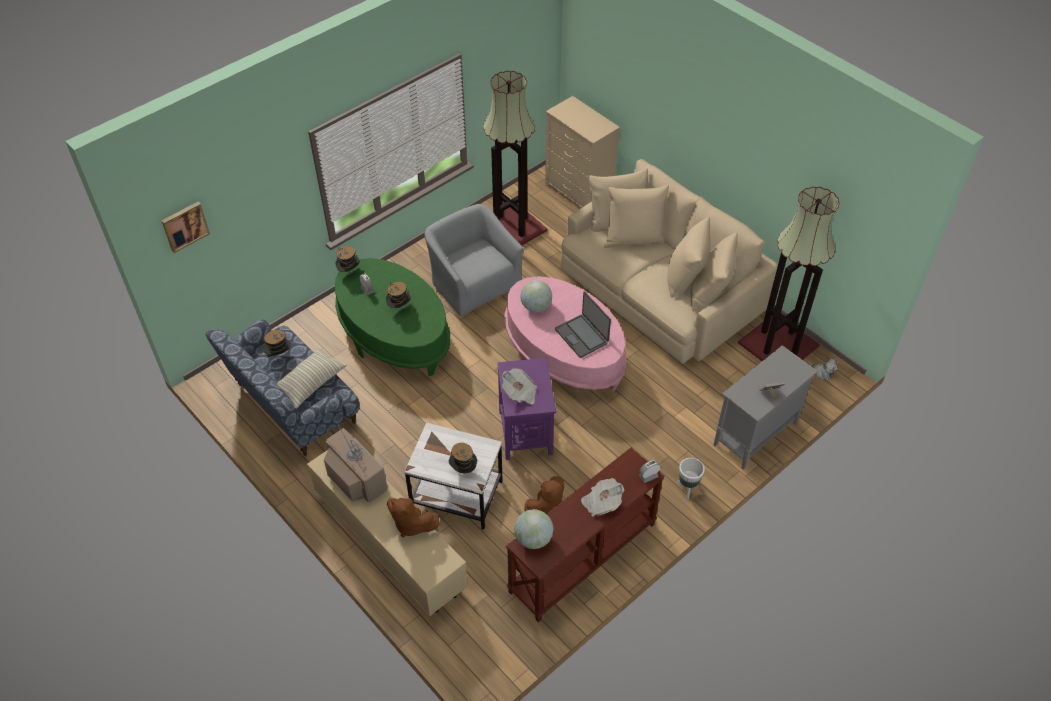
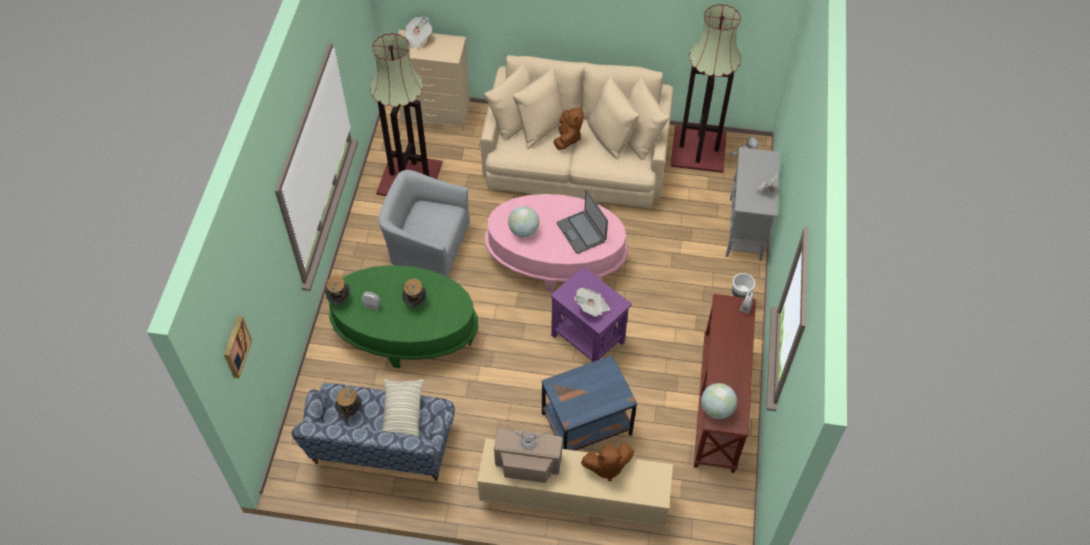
camera: 40 degrees left, 5 degrees up
(457, 495) = (586, 423): white side table -> blue side table
(463, 469) = (606, 396): hat -> none
(546, 505) = (657, 384): brown plush toy -> brown plush toy (567, 138)
(582, 336) = (581, 232): laptop -> laptop turned 45 degrees clockwise
(601, 503) = (734, 349): newspaper -> newspaper (416, 39)

